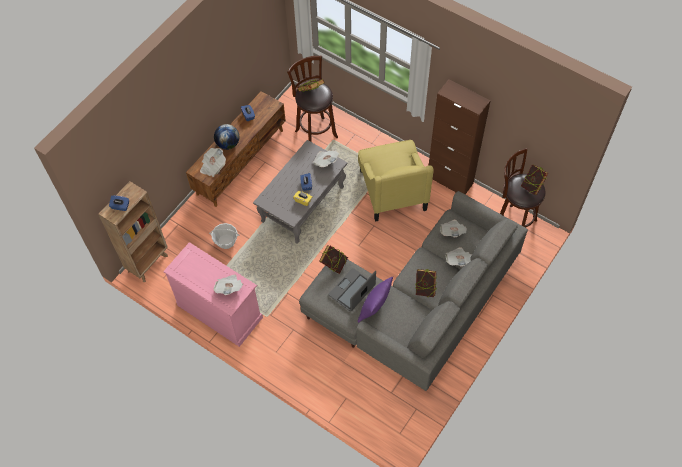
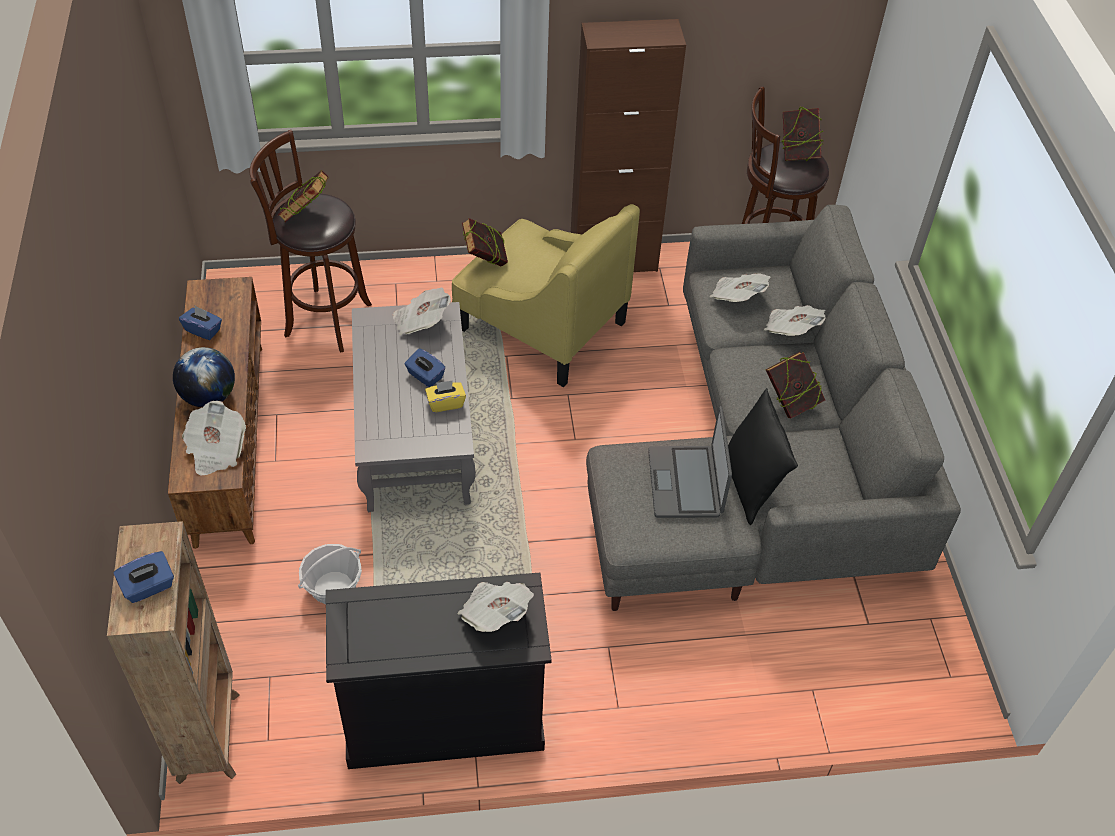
camera: 45 degrees left, 10 degrees down
(220, 311) = (443, 716): pink dresser -> black dresser
(333, 265) = (611, 465): book -> book (485, 260)
(375, 308) = (751, 484): purple pillow -> black pillow

